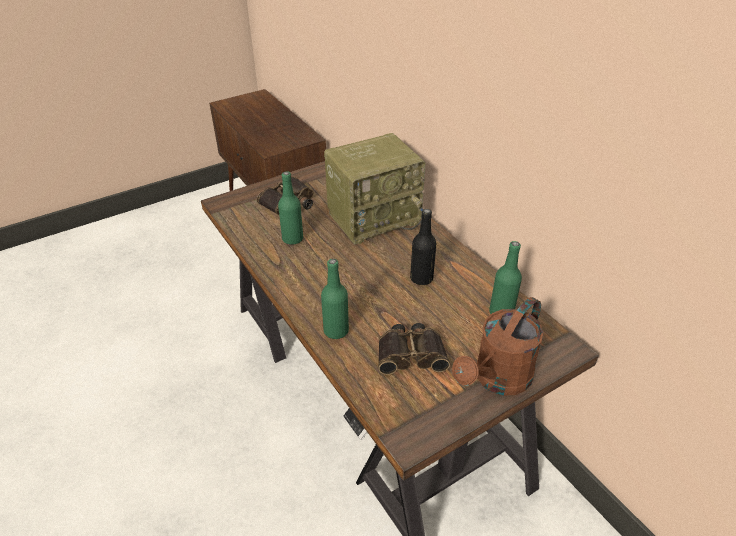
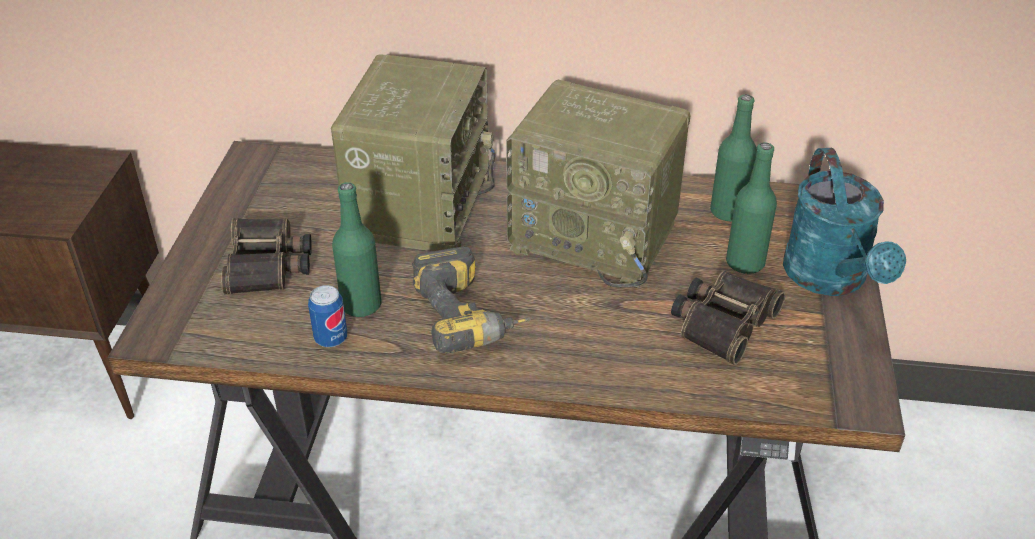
camera: 50 degrees left, 0 degrees up
(264, 243) = (331, 339): none -> can
(320, 271) = (471, 317): none -> power drill
(336, 331) = (611, 365): green bottle -> green bottle (745, 263)
(421, 278) = (597, 236): black bottle -> radio
(497, 380) = (831, 279): brown watering can -> turquoise watering can

